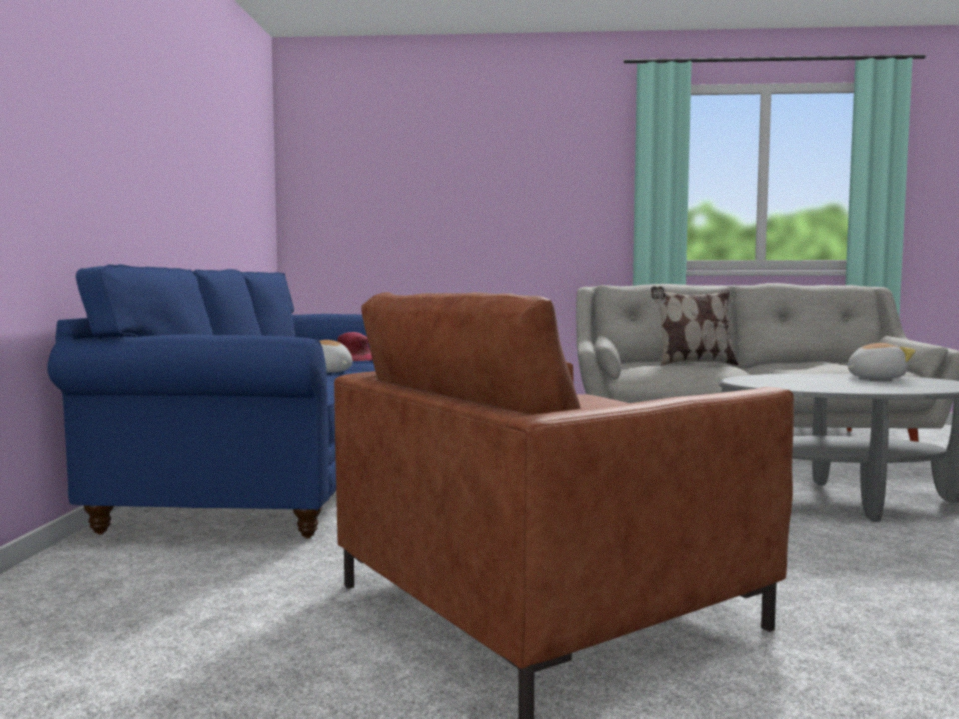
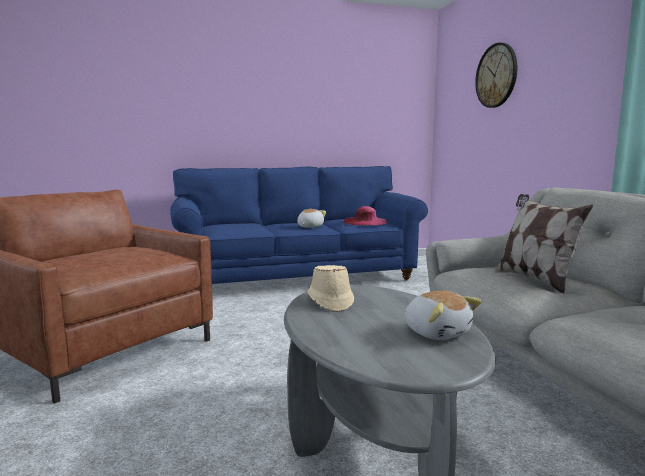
camera: 70 degrees right, 5 degrees up
(429, 156) = (496, 75): none -> wall clock
(790, 384) = (330, 301): none -> beige hat

